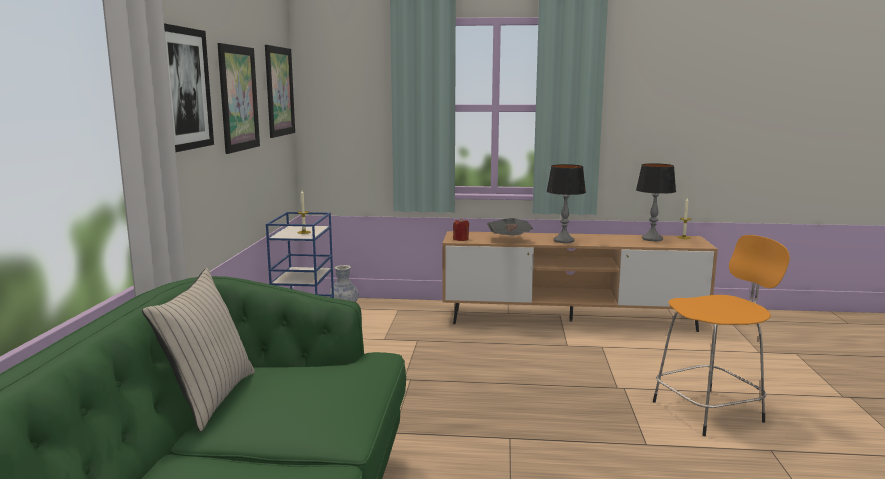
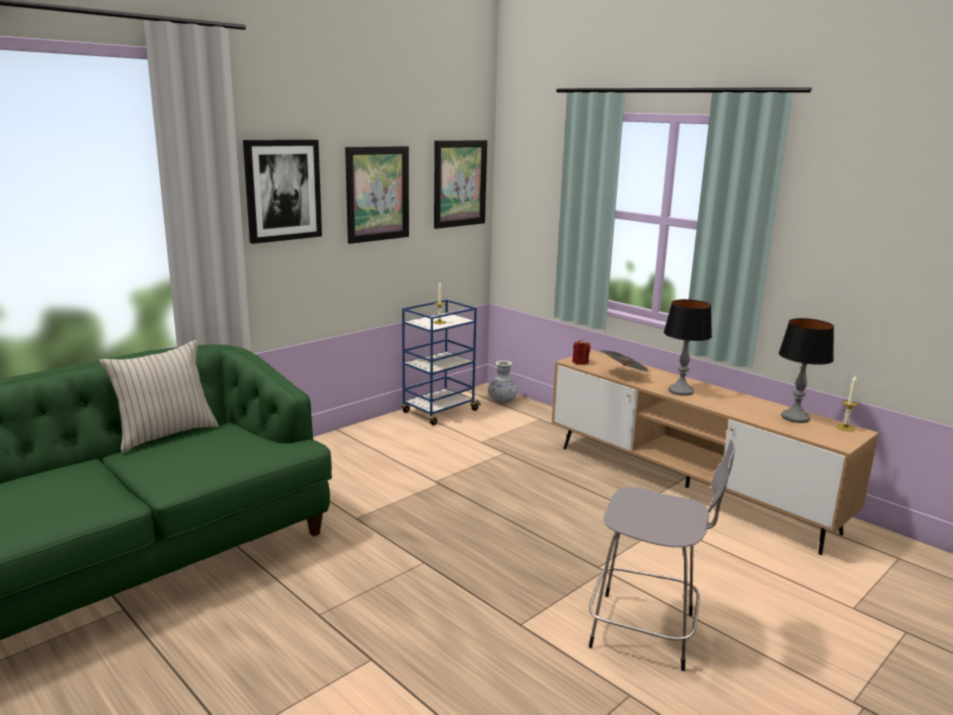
camera: 40 degrees right, 5 degrees up
(710, 411) = (647, 631): orange stool -> grey stool

